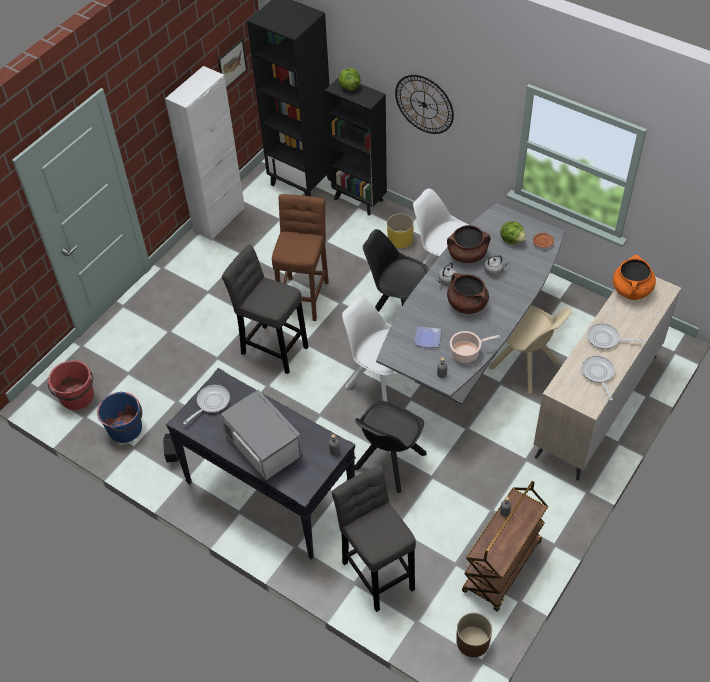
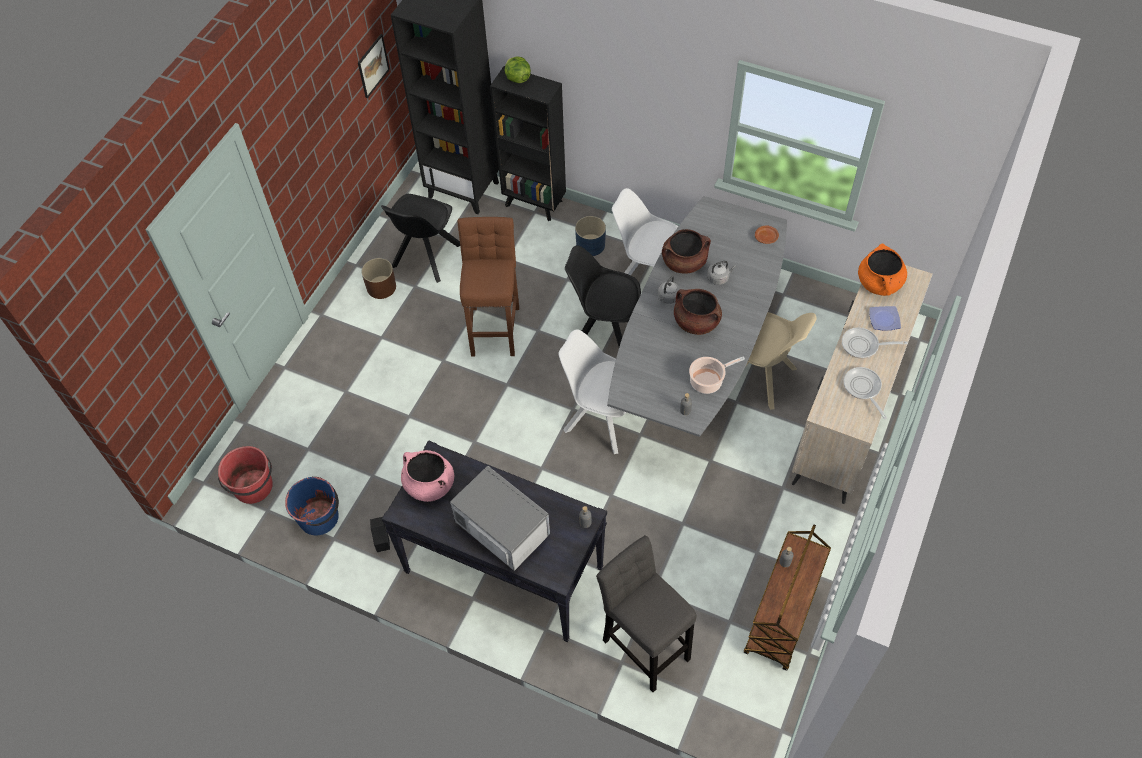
camera: 10 degrees left, 5 degrees up
(211, 403) = (429, 485): frying pan -> pink cooking pot
(219, 219) = (376, 247): white cabinet -> none
(272, 348) = (470, 395): grey stool -> none
(388, 462) = (631, 514): black chair -> black chair (425, 257)
(400, 239) = (590, 245): yellow planter -> blue planter
(424, 104) = (609, 91): wall clock -> none
(428, 339) = (661, 370): plate -> plate (885, 320)
(472, 641) = (766, 709): brown planter -> brown planter (381, 287)
(512, 239) = (731, 238): lettuce -> none

